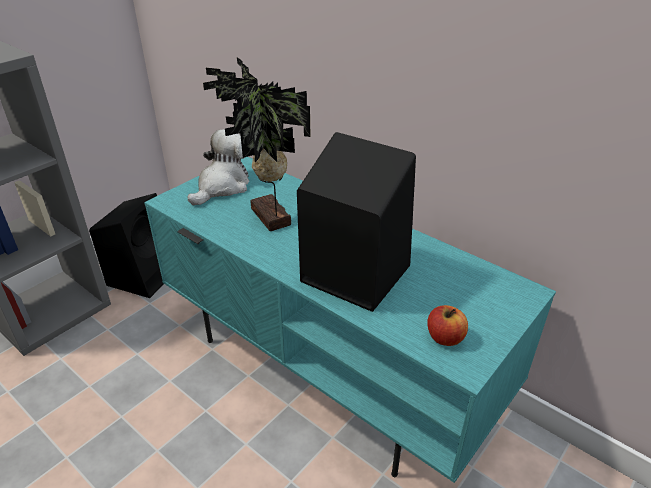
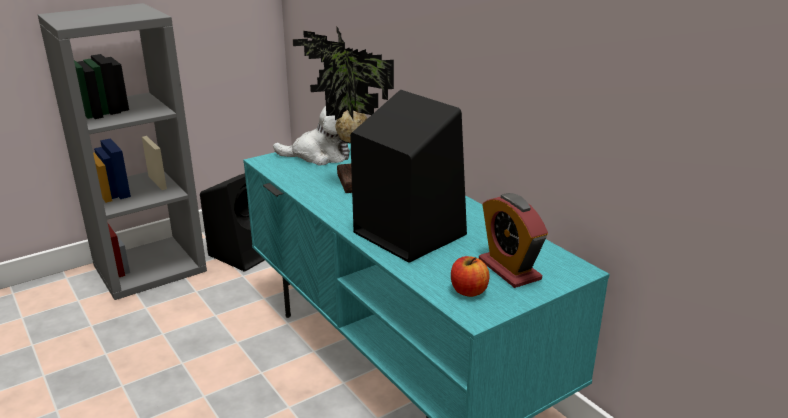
camera: 15 degrees right, 10 degrees down
(222, 186) = (320, 156): plush toy -> plush toy turned 45 degrees clockwise
(468, 303) = (509, 269): none -> alarm clock

